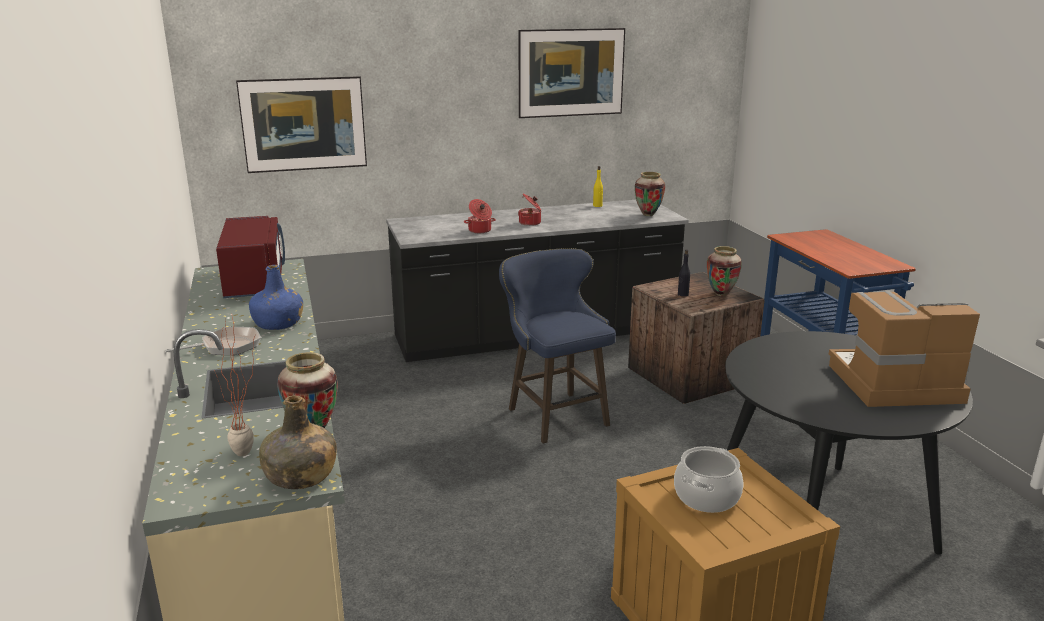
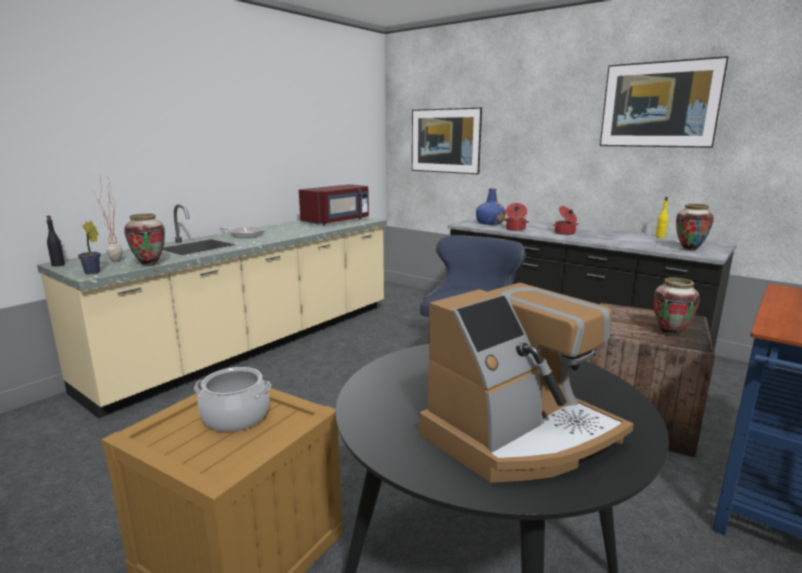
camera: 55 degrees right, 5 degrees down
(278, 323) = (286, 234): blue bottle -> blue bottle (490, 223)
(300, 476) = (93, 273): green bottle -> potted plant
(683, 294) = (628, 321): black bottle -> black bottle (58, 265)
(893, 384) = (520, 435): coffee machine -> coffee machine turned 90 degrees clockwise

